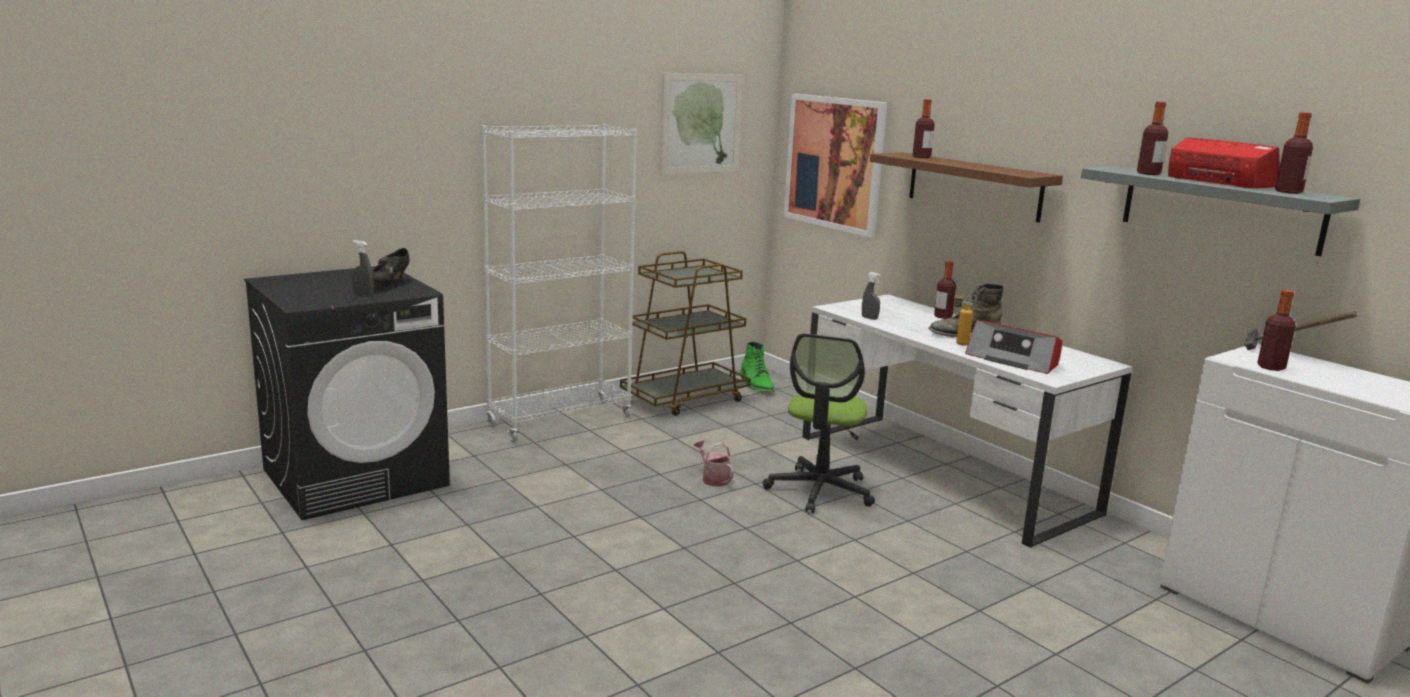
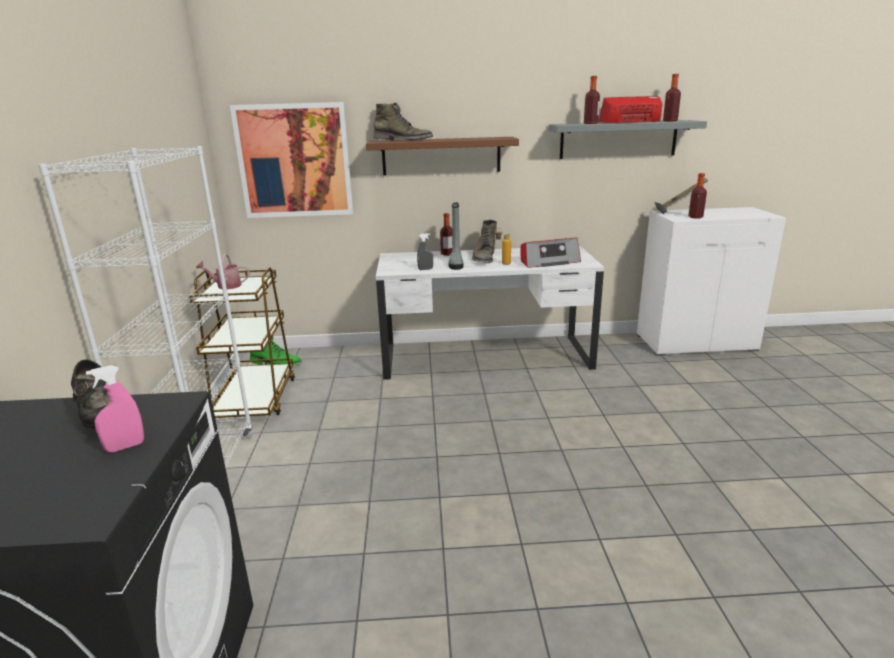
camera: 55 degrees left, 5 degrees up
(363, 295) = (125, 447): grey spray bottle -> pink spray bottle
(701, 123) = (178, 141): picture -> none
(713, 479) = (409, 438): watering can -> watering can (226, 286)
(820, 490) = (469, 403): office chair -> none
(914, 325) = (456, 264): none -> grey boot
(921, 157) = (403, 140): bottle -> green boot

